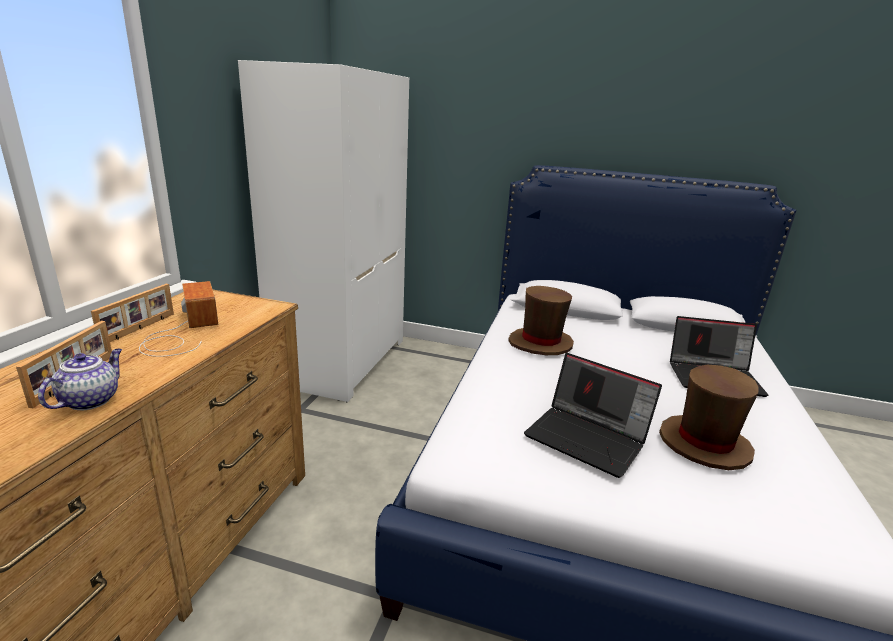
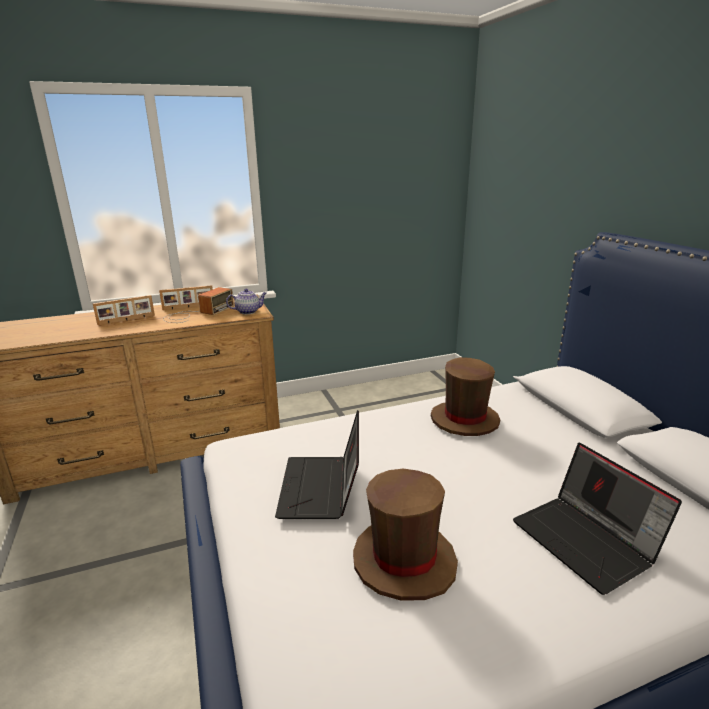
camera: 55 degrees right, 0 degrees up
(91, 400) = (112, 329): teapot -> teapot (248, 311)
(341, 360) = (412, 391): white wardrobe -> none

